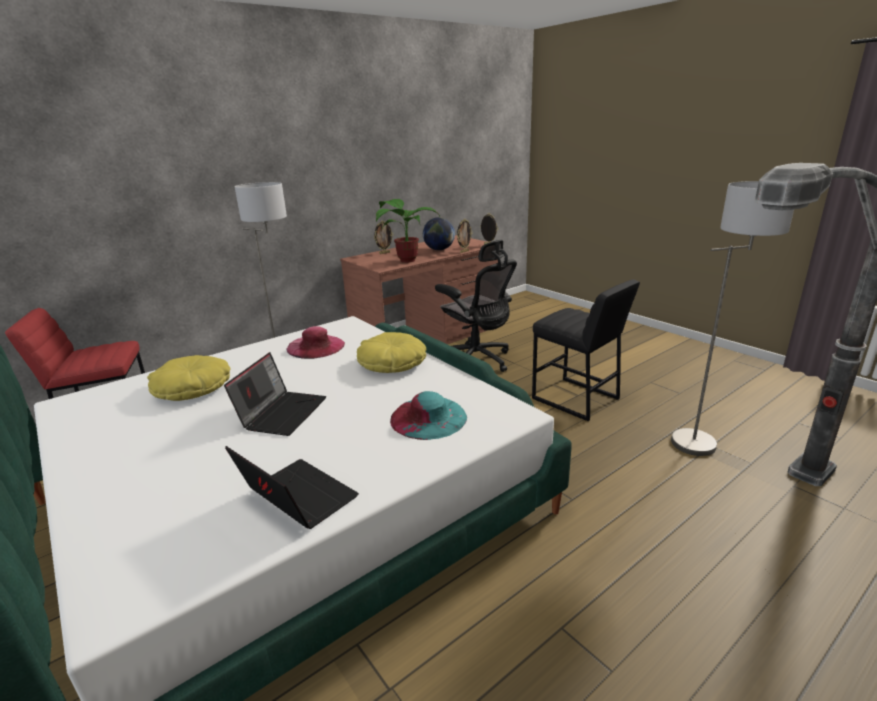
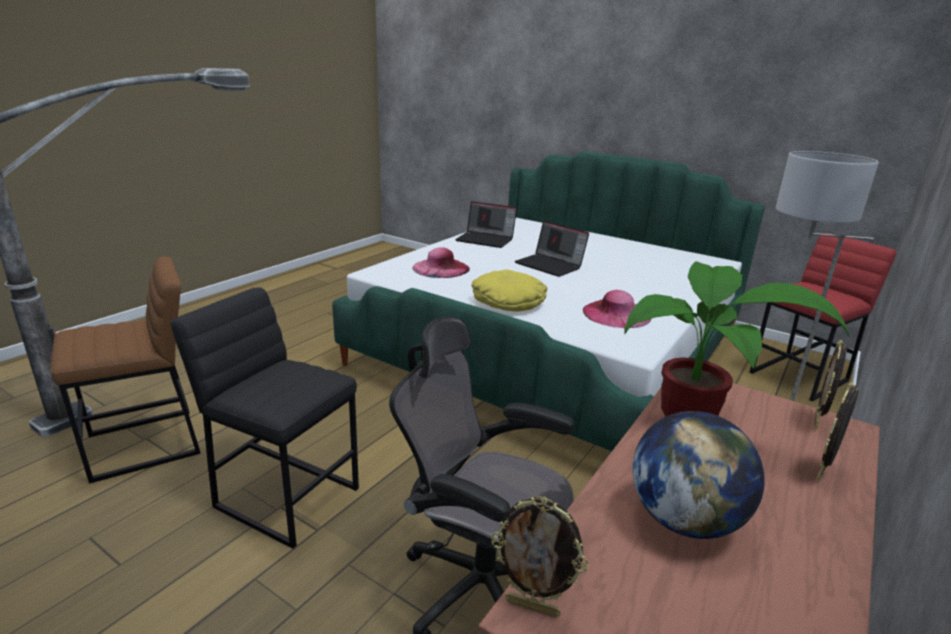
camera: 160 degrees right, 0 degrees up
(191, 389) = (651, 274): yellow pillow -> none
(282, 412) = (550, 265): laptop -> laptop turned 45 degrees counterclockwise
(428, 418) = (441, 268): turquoise hat -> pink hat
(464, 251) = (582, 506): picture frame -> picture frame (817, 422)
(704, 442) = (147, 443): grey floor lamp -> brown chair

